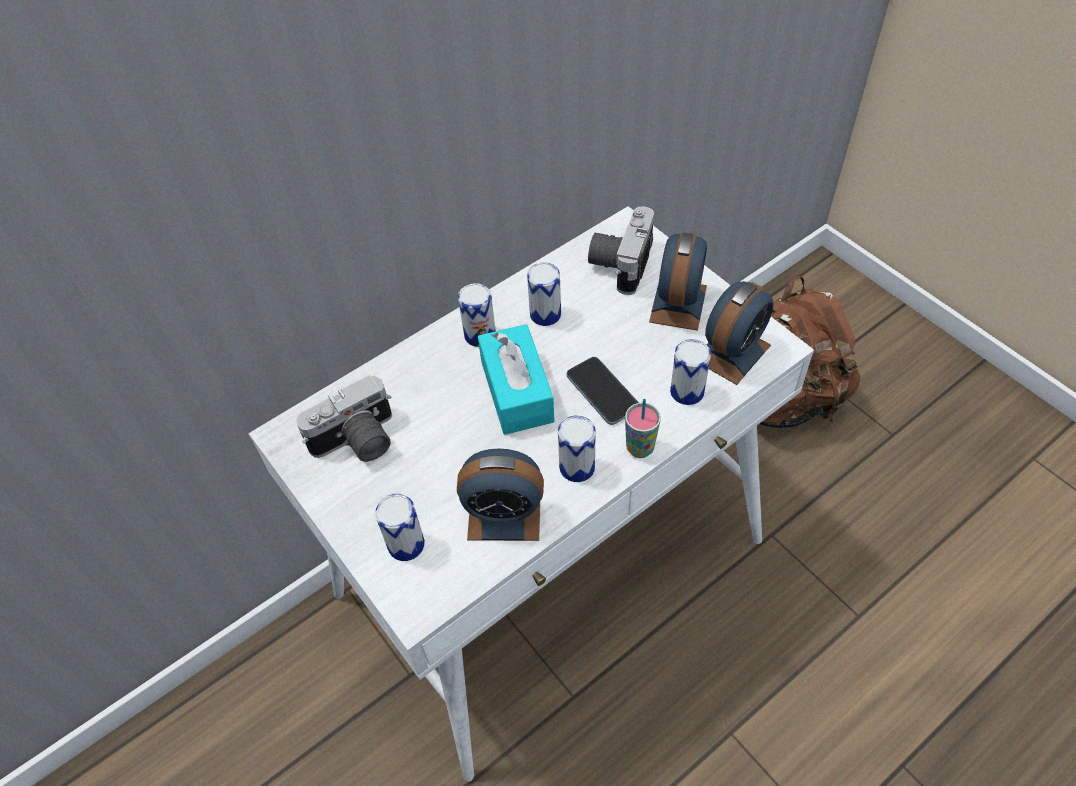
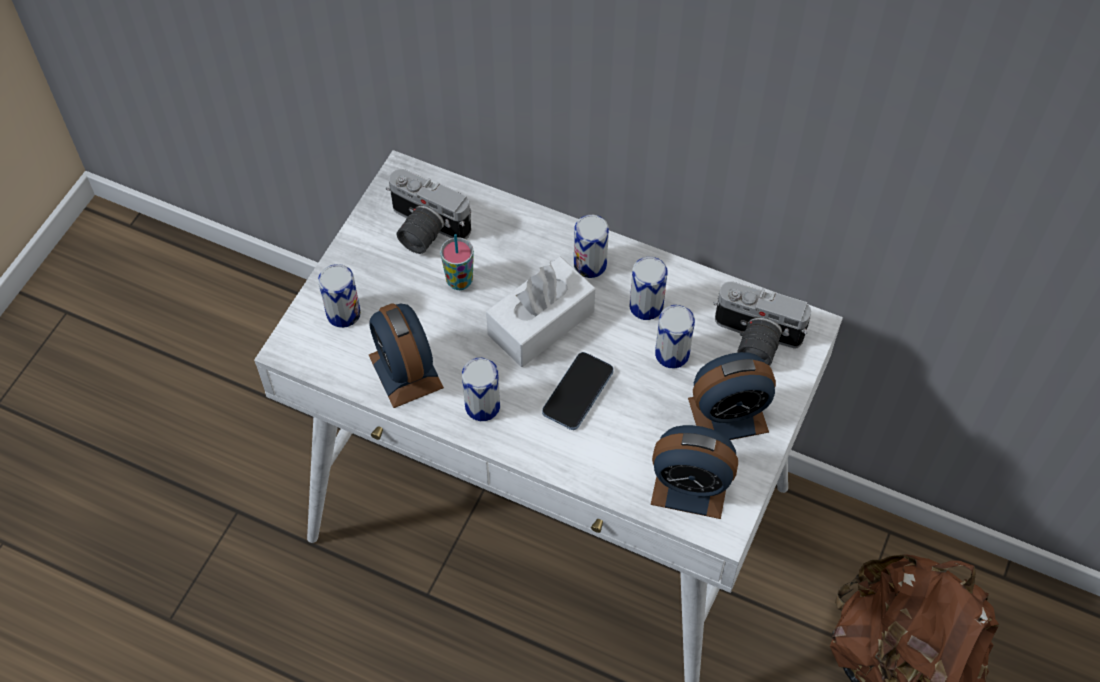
camera: 60 degrees right, 5 degrees up
(517, 391) = (541, 323): turquoise tissue box -> white tissue box
(619, 262) = (753, 341): camera -> camera turned 150 degrees counterclockwise
(640, 448) = (529, 448): cup -> cup (459, 281)
(687, 391) = (617, 463): can -> can (672, 354)

